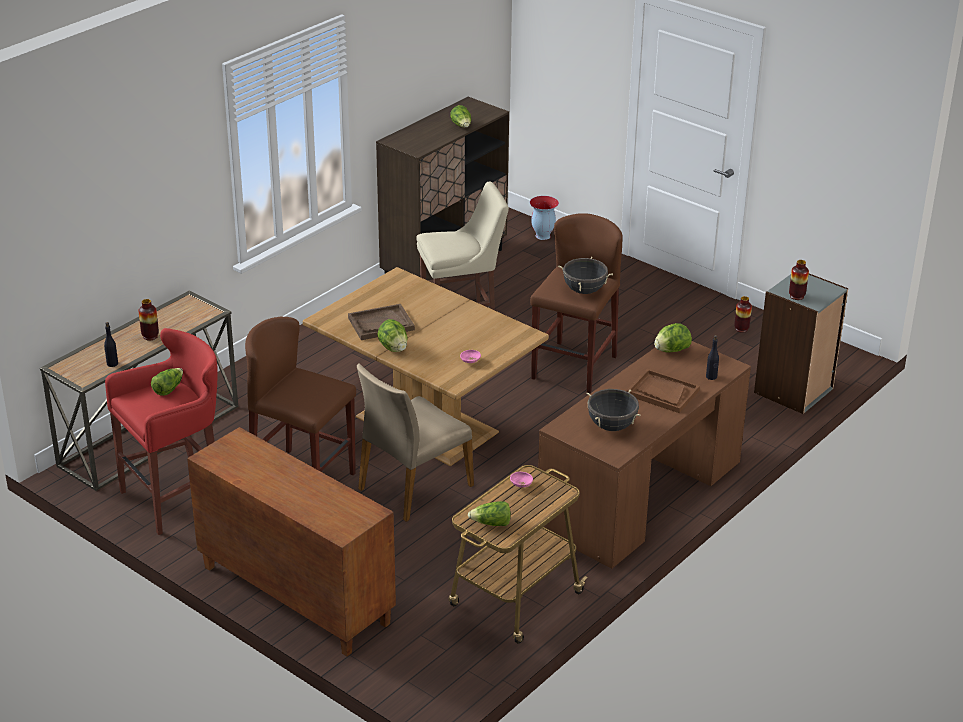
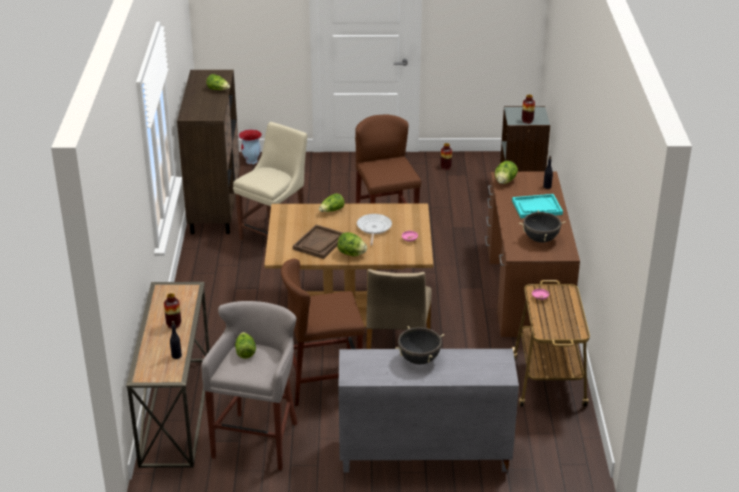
camera: 40 degrees left, 0 degrees up
(178, 497) = (258, 439): red stool -> grey stool
(293, 595) = (423, 455): brown cabinet -> grey cabinet
(453, 334) = (373, 228): none -> frying pan
(491, 523) = (559, 328): lettuce -> lettuce (332, 211)
(584, 290) = (399, 170): black cooking pot -> black cooking pot (419, 359)
(662, 393) = (537, 207): brown tray -> turquoise tray

